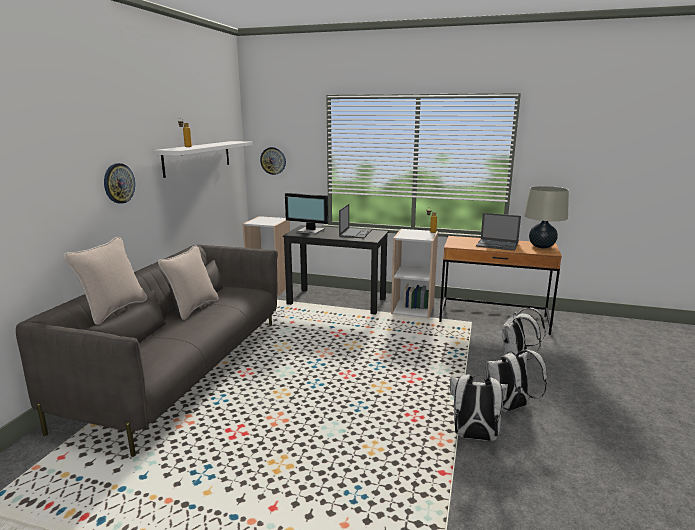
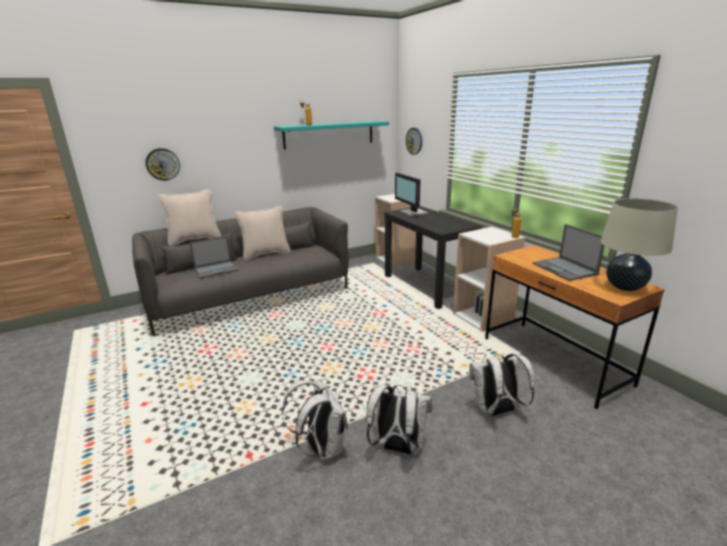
camera: 45 degrees right, 5 degrees up
(118, 183) = (234, 150): wall clock -> wall clock (163, 164)
(198, 157) = (329, 134): white shelf -> turquoise shelf
(355, 233) = (445, 222): laptop -> laptop (216, 269)

